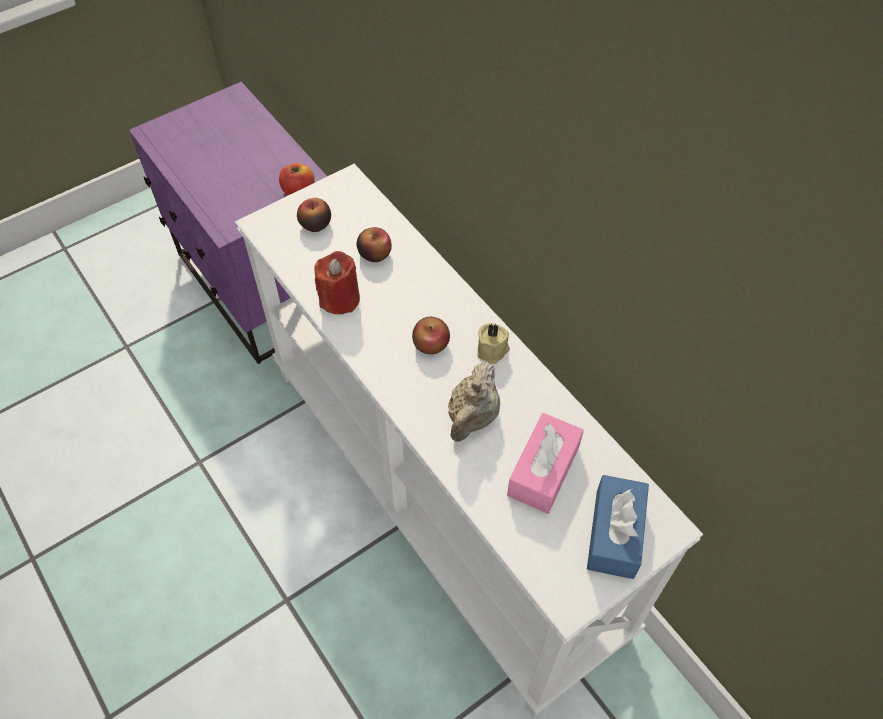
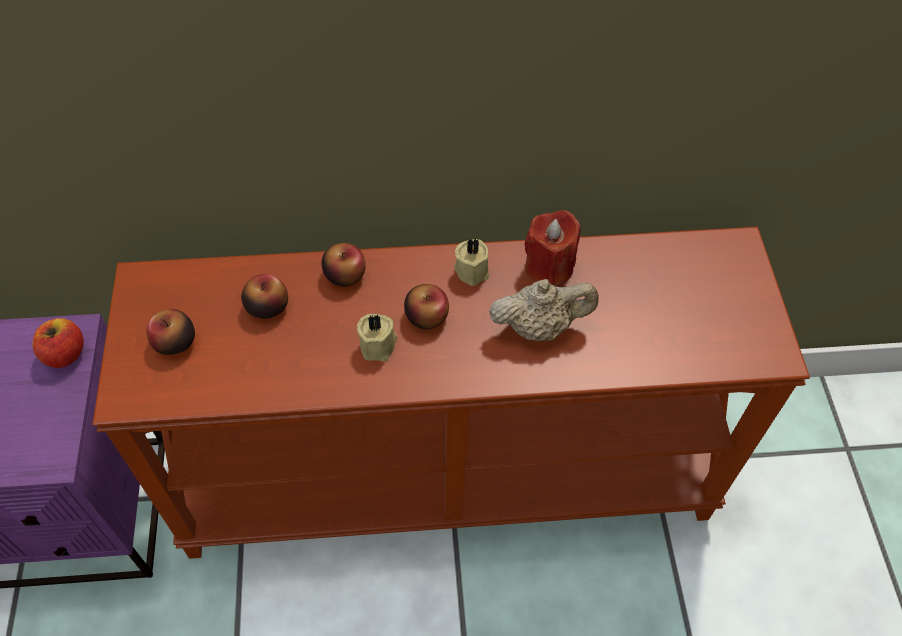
camera: 60 degrees left, 0 degrees up
(340, 299) = (303, 369): red candle -> red candle (549, 267)
(387, 329) = (379, 345): none -> beige candle
(431, 279) = (345, 274): none -> apple
(444, 495) = (448, 471): white console table -> brown console table
(472, 418) = (539, 327): beige teapot -> beige teapot turned 60 degrees counterclockwise
(543, 471) = (633, 302): pink tissue box -> none
(614, 534) = (726, 285): blue tissue box -> none

